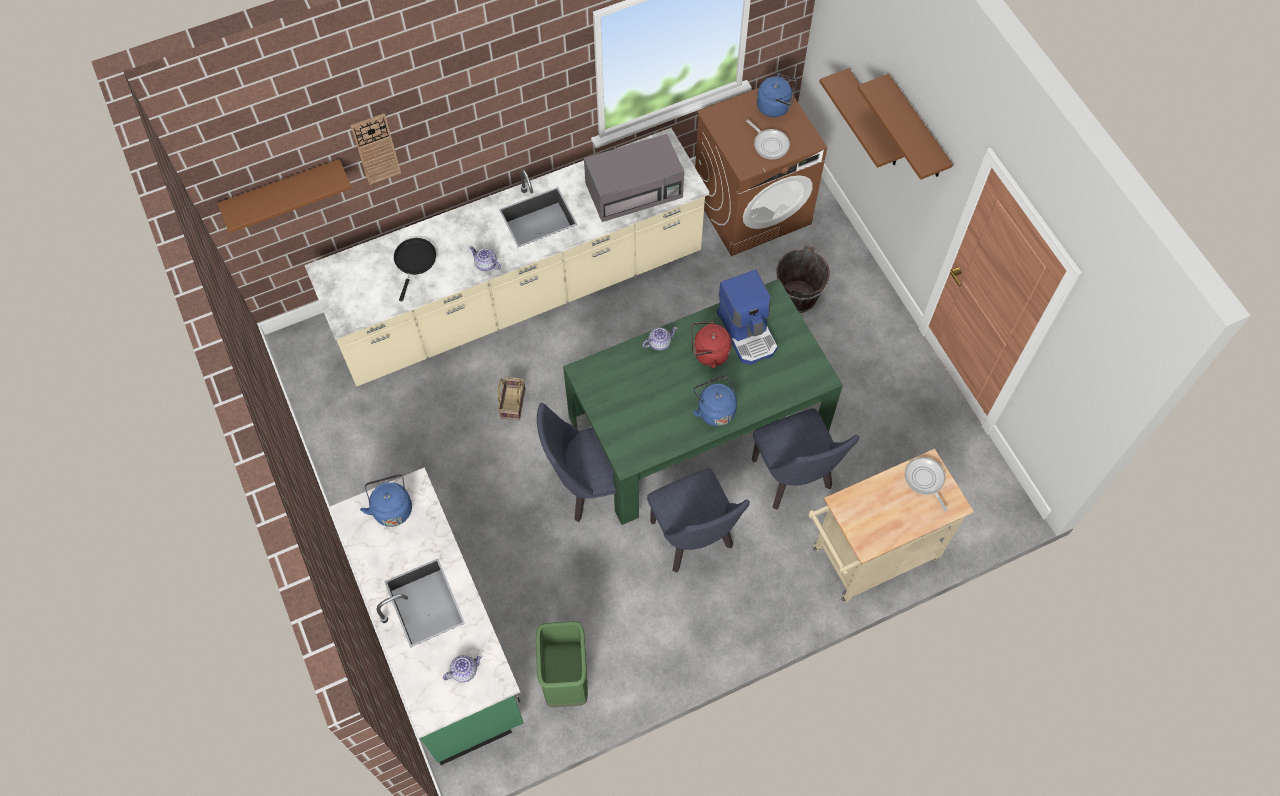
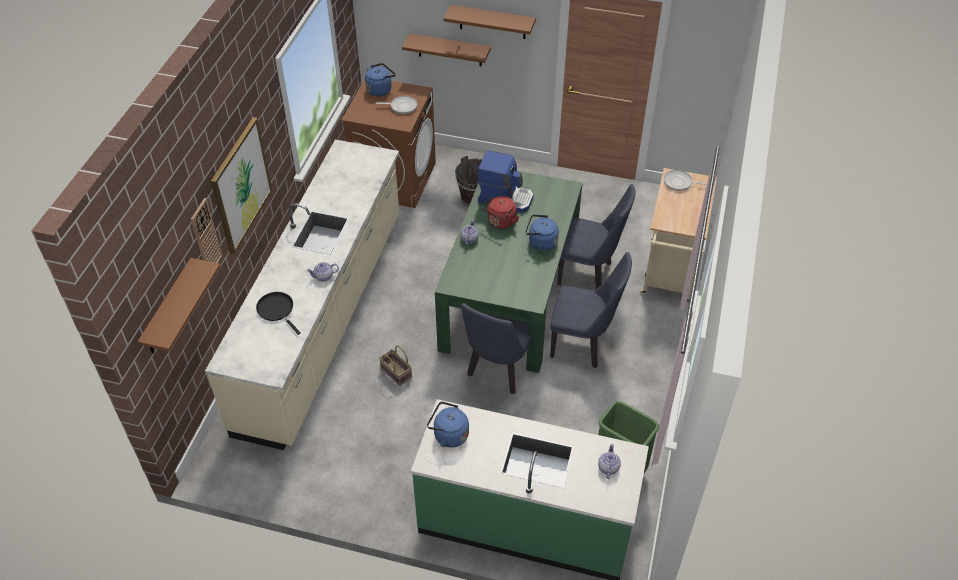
camera: 50 degrees left, 15 degrees down
(466, 119) = (241, 185): none -> picture
(635, 189) = (357, 179): grey microwave -> none

